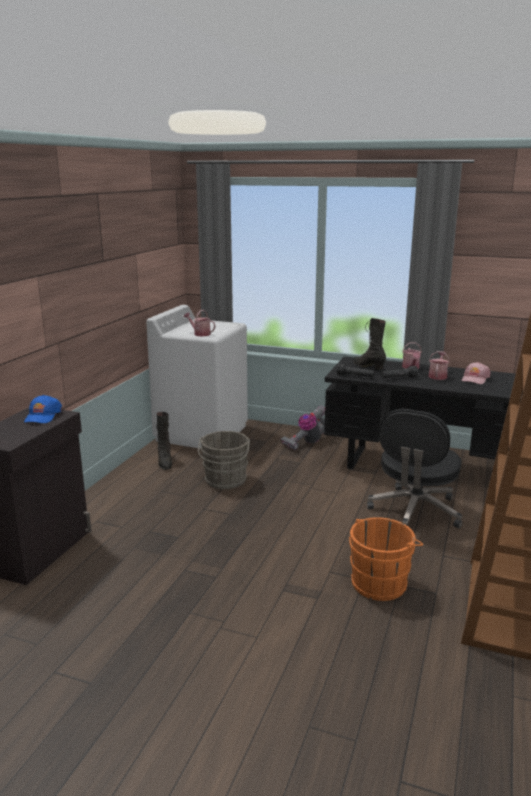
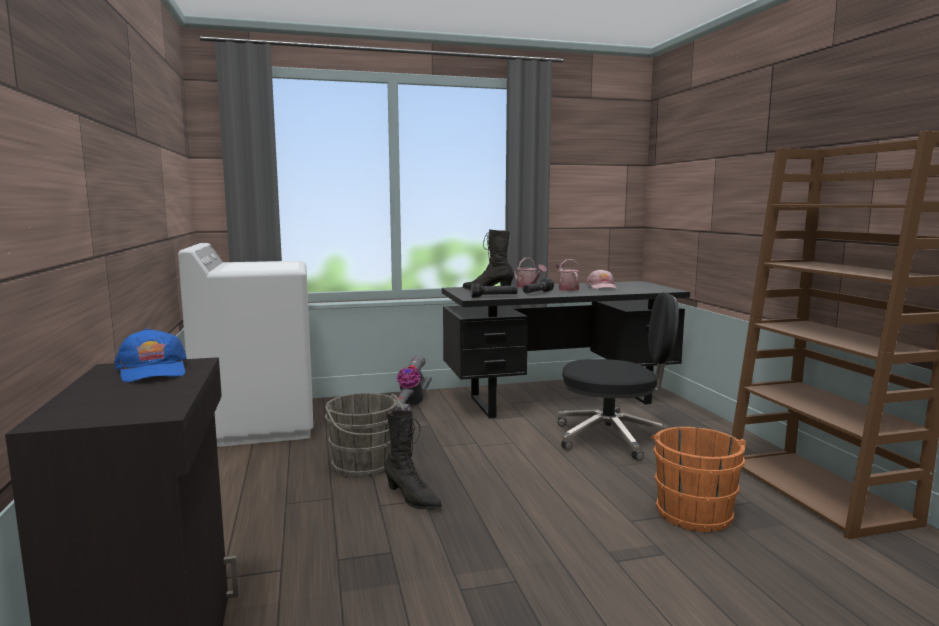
camera: 35 degrees left, 10 degrees down
(165, 462) = (244, 468): black boot -> black boot (412, 498)
(200, 334) = (266, 268): watering can -> none
(414, 512) = (613, 438): black office chair -> black office chair turned 75 degrees counterclockwise

